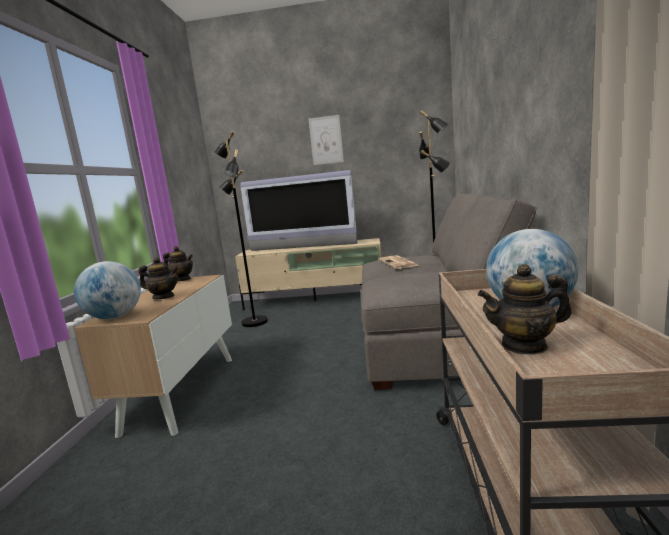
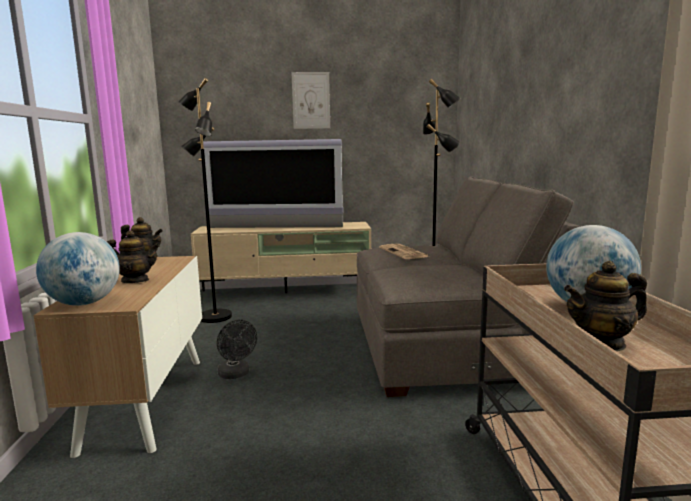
camera: 10 degrees left, 0 degrees up
(256, 370) = (236, 374): none -> black fan

